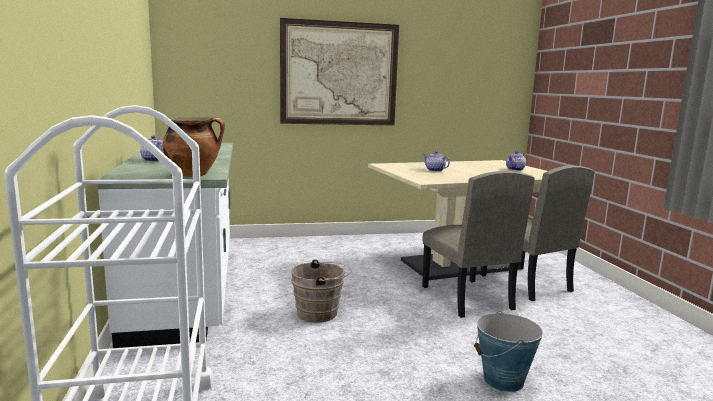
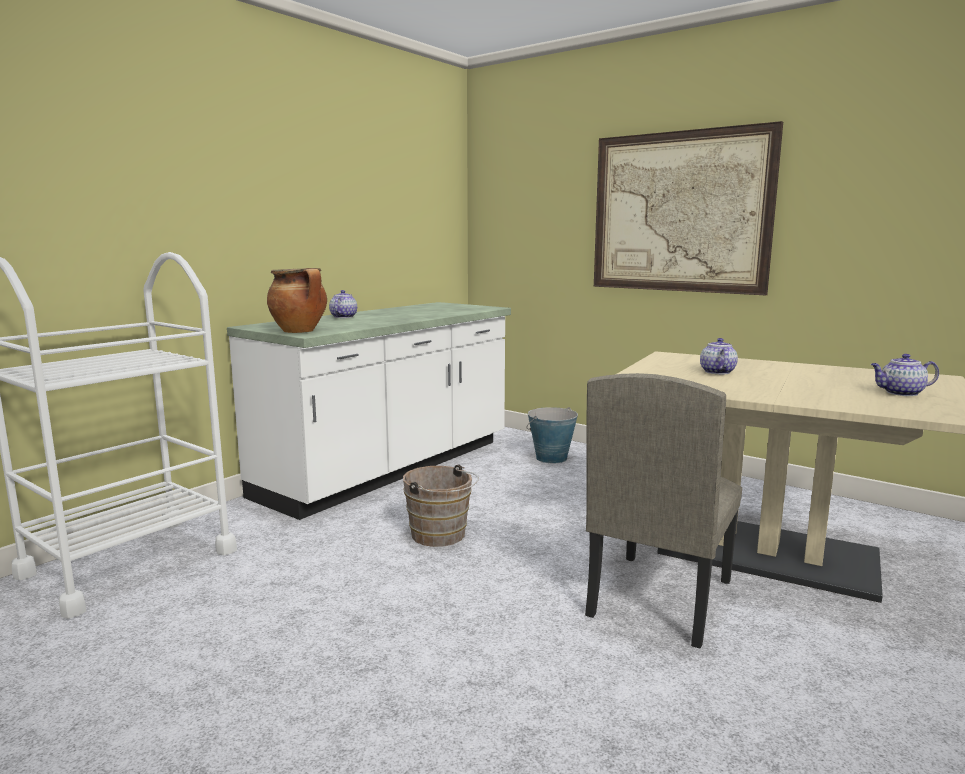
camera: 50 degrees right, 0 degrees up
(503, 380) = (446, 711): bucket -> bucket (551, 458)
(525, 283) = (826, 624): beige chair -> none

